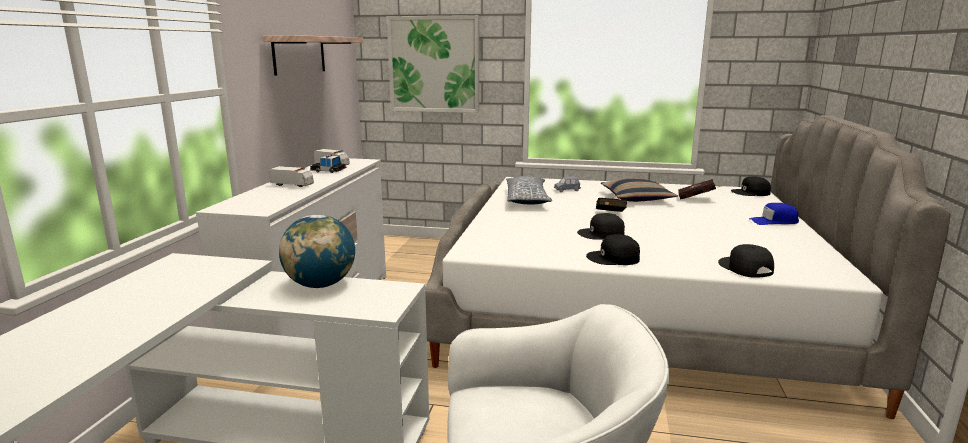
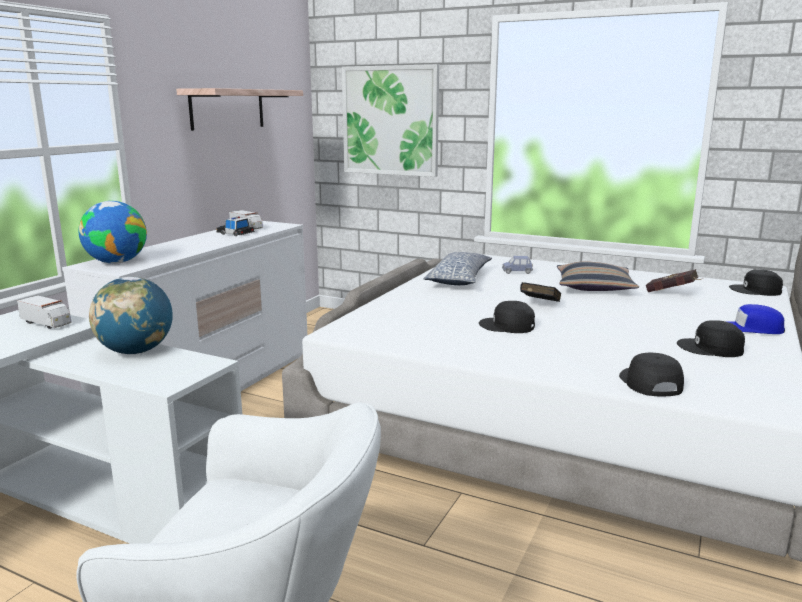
camera: 15 degrees right, 0 degrees up
(247, 203) = (117, 262): none -> globe
(293, 185) = (182, 246): toy truck -> toy truck (47, 323)
(613, 258) = (493, 355): black cap -> black cap (710, 348)

